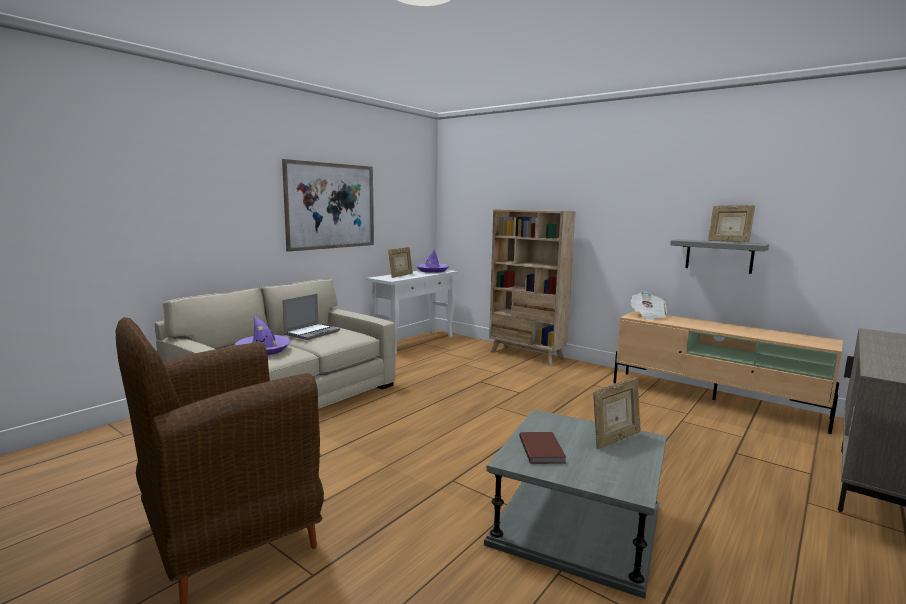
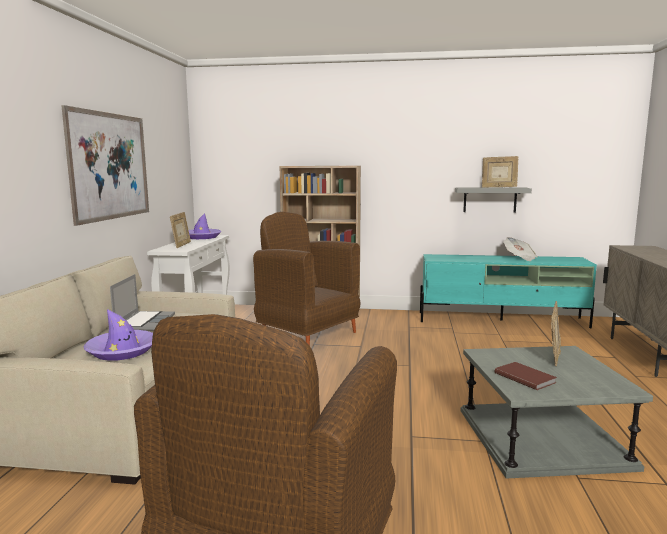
camera: 30 degrees left, 0 degrees up
(486, 372) = (308, 335): none -> brown armchair
(647, 316) = (441, 257): newspaper -> newspaper (519, 258)
(715, 400) = (502, 320): beige tv stand -> turquoise tv stand

